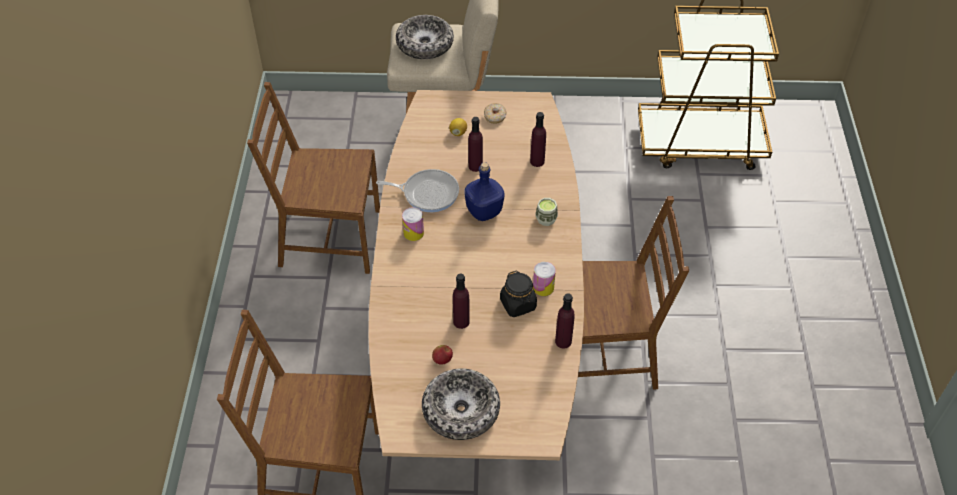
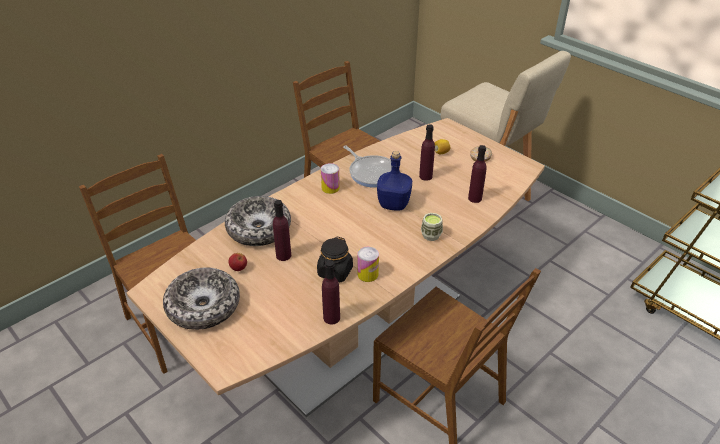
camera: 45 degrees right, 10 degrees down
(424, 44) = (488, 98): bowl -> bowl (259, 229)

